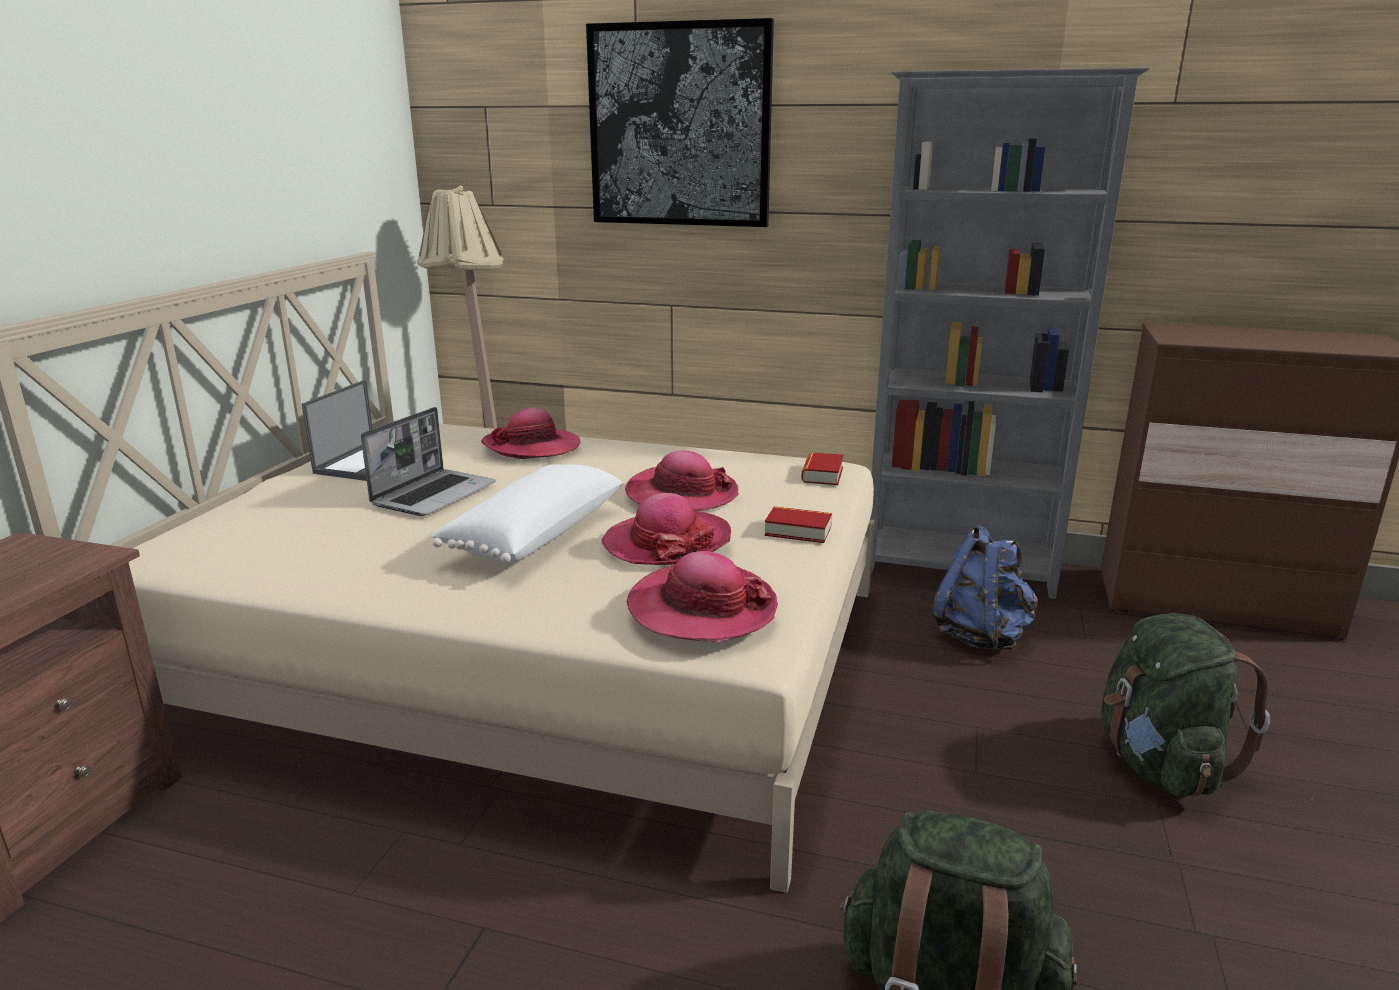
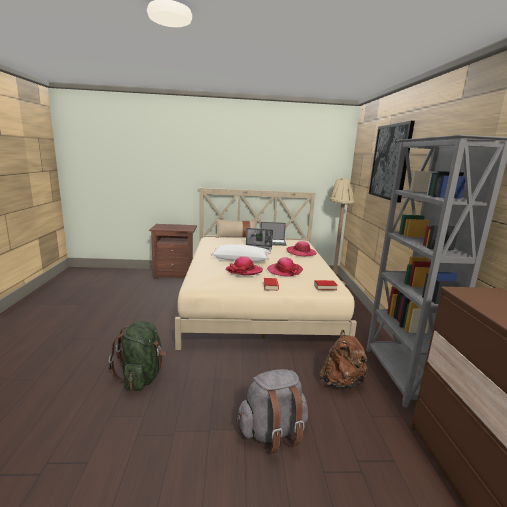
camera: 70 degrees right, 5 degrees down
(215, 504) = (236, 237): none -> beige pillow
(702, 608) = (207, 277): hat -> none
(981, 636) = (341, 382): blue backpack -> brown backpack
(1159, 764) = (272, 432): green backpack -> grey backpack

